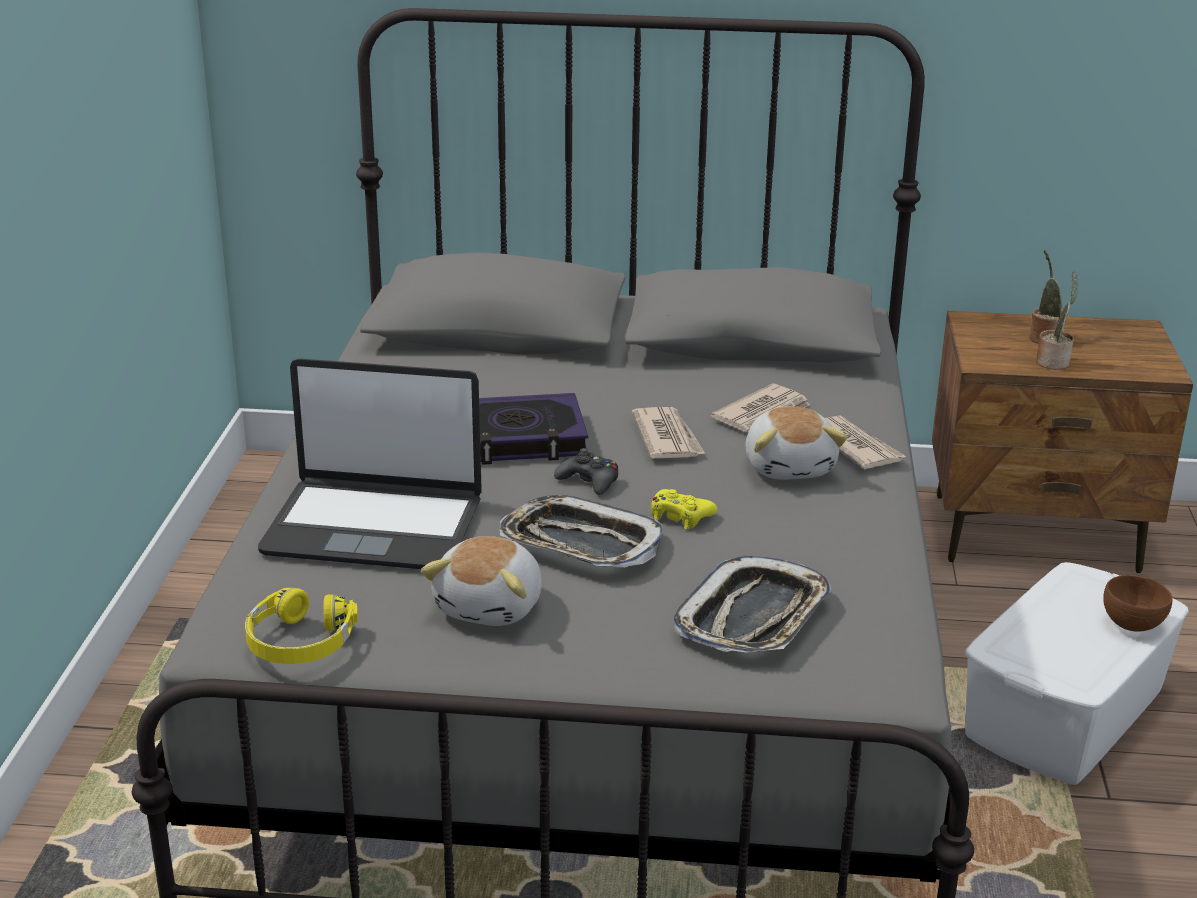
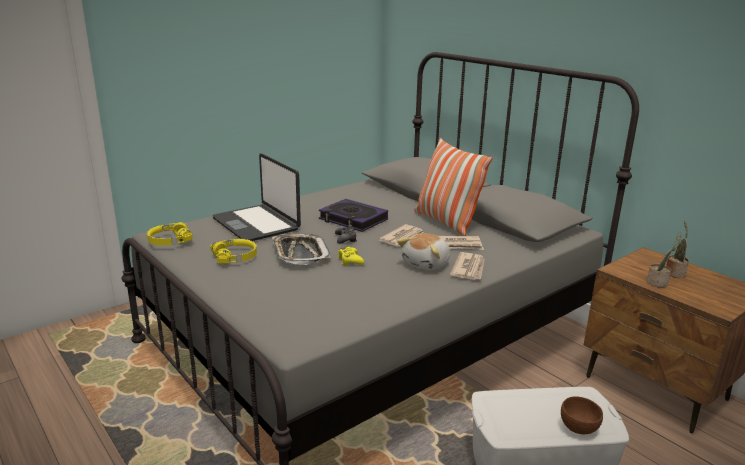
camera: 45 degrees right, 5 degrees down
(491, 606) = (235, 257): plush toy -> yellow headphones
(667, 378) = (446, 222): none -> pillow
(754, 618) = (300, 299): tray -> none

